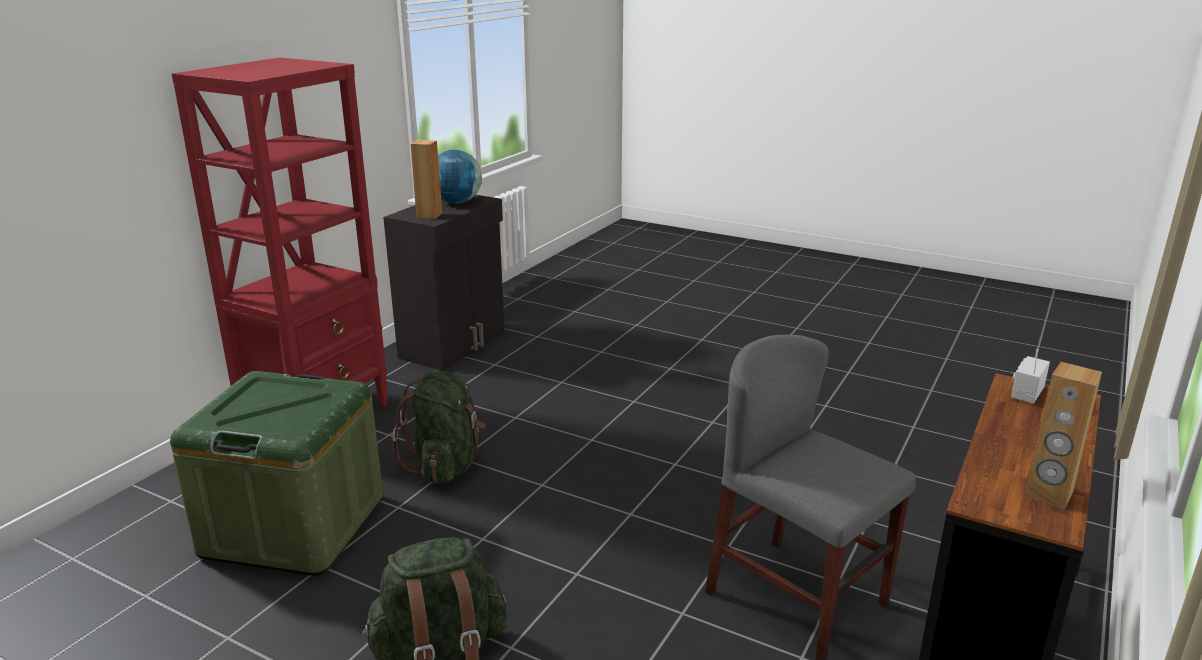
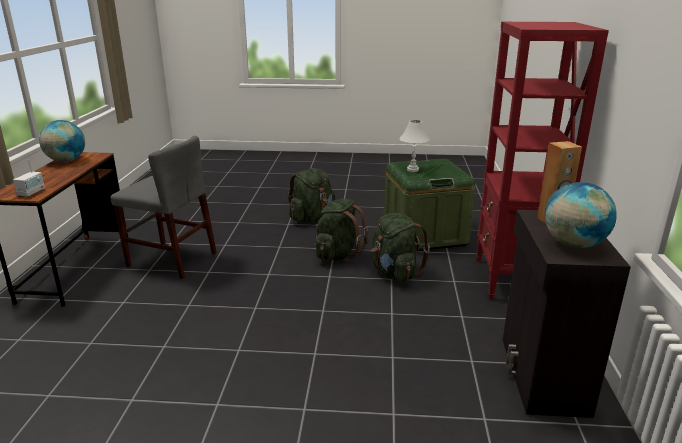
camera: 155 degrees right, 0 degrees up
(296, 415) = (412, 169): none -> white table lamp
(490, 522) = (338, 254): none -> green backpack
(1048, 494) = (66, 160): brown speaker -> globe

